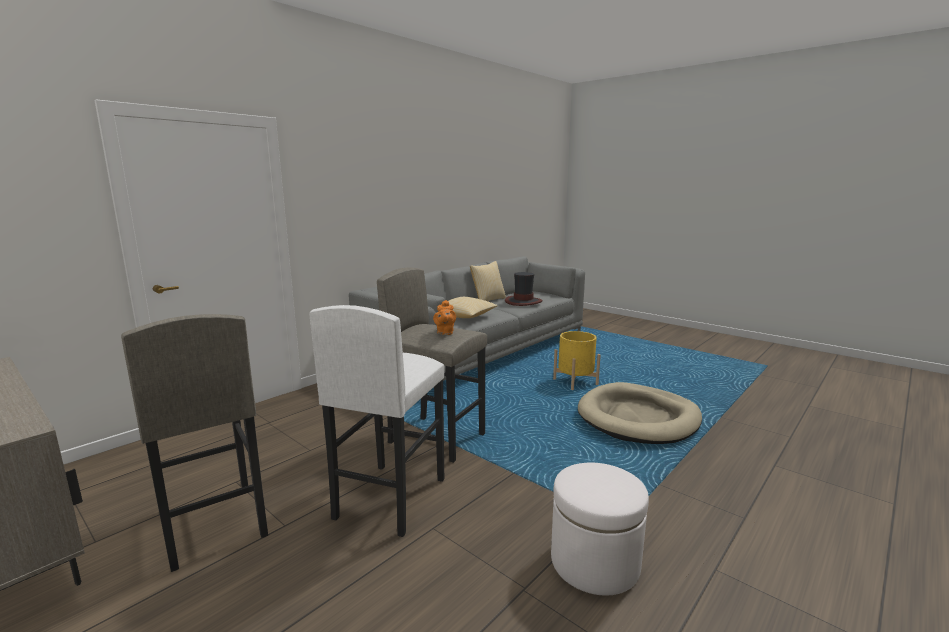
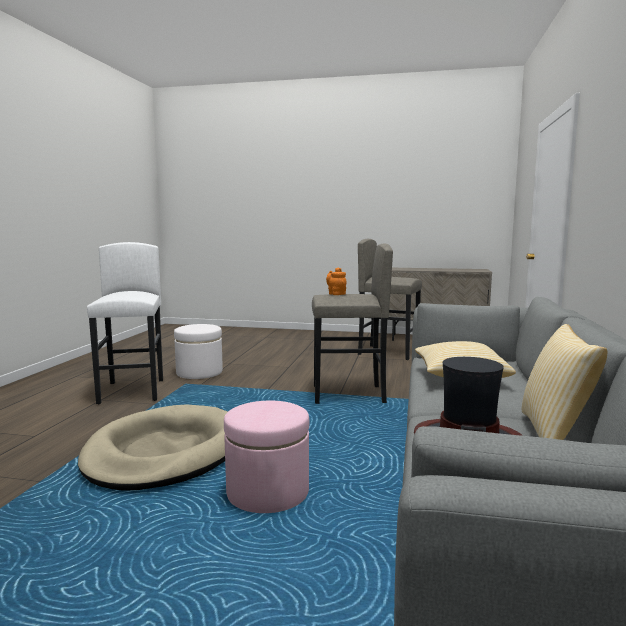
camera: 150 degrees right, 5 degrees down
(389, 498) = (326, 369): white stool -> white stool (133, 391)
(575, 382) = (268, 492): yellow planter -> pink ottoman

